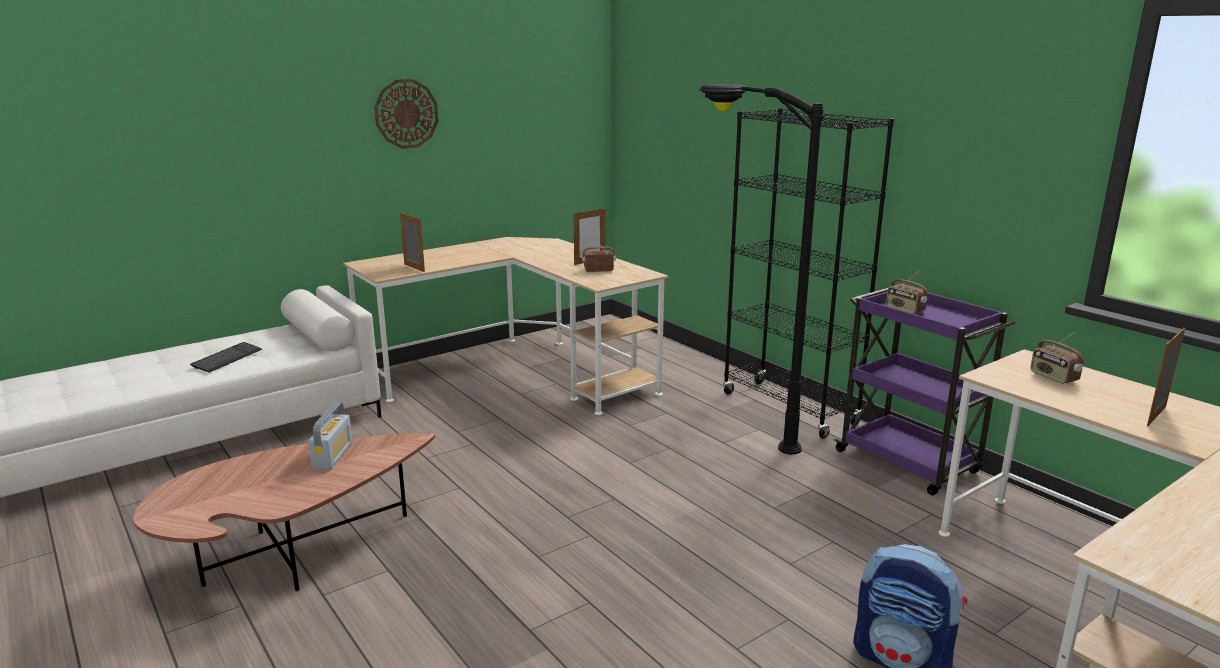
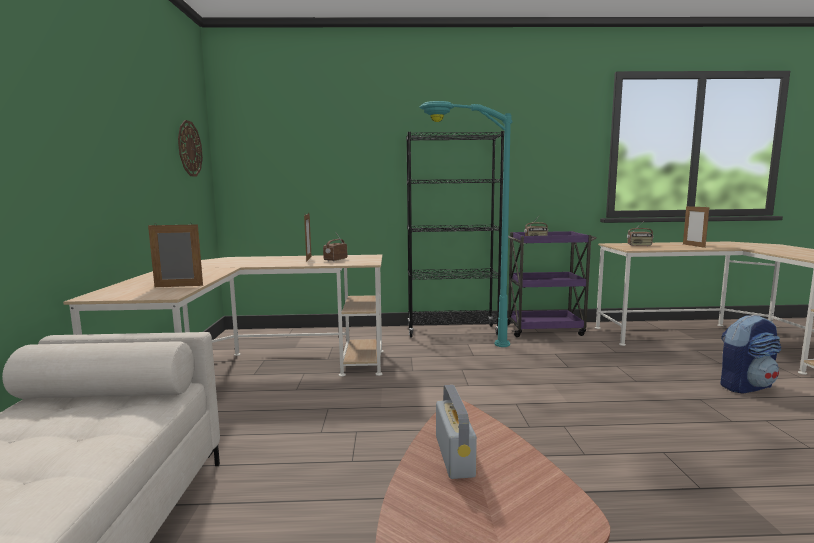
camera: 55 degrees left, 10 degrees down
(227, 358) = (46, 461): keyboard -> none
(333, 455) = (454, 456): radio -> radio turned 45 degrees clockwise
(406, 114) = (99, 120): wall clock -> wall clock (189, 148)
(731, 427) = (455, 348): black floor lamp -> turquoise floor lamp

